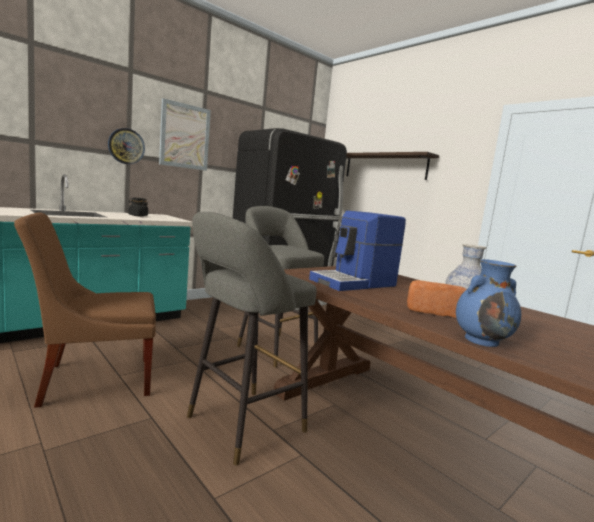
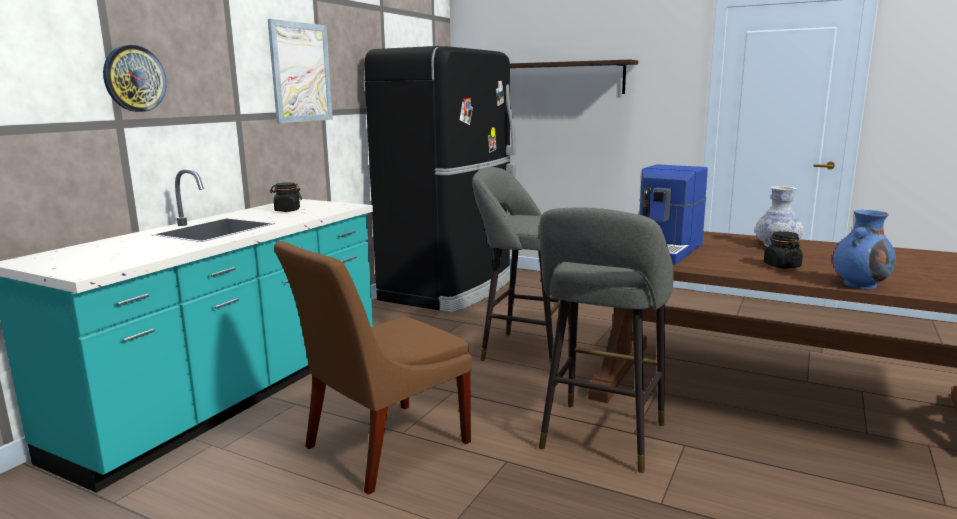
camera: 20 degrees left, 5 degrees up
(126, 146) = (235, 104): wall clock -> wall clock (134, 78)
(434, 311) = (781, 266): bread -> black jar

